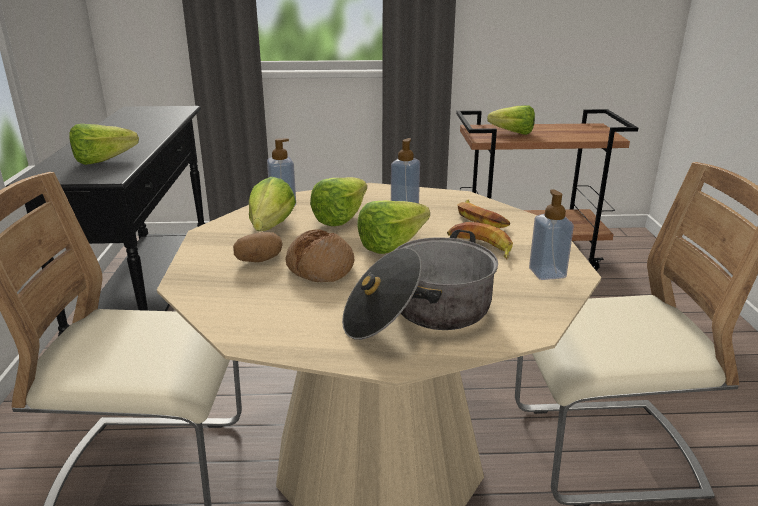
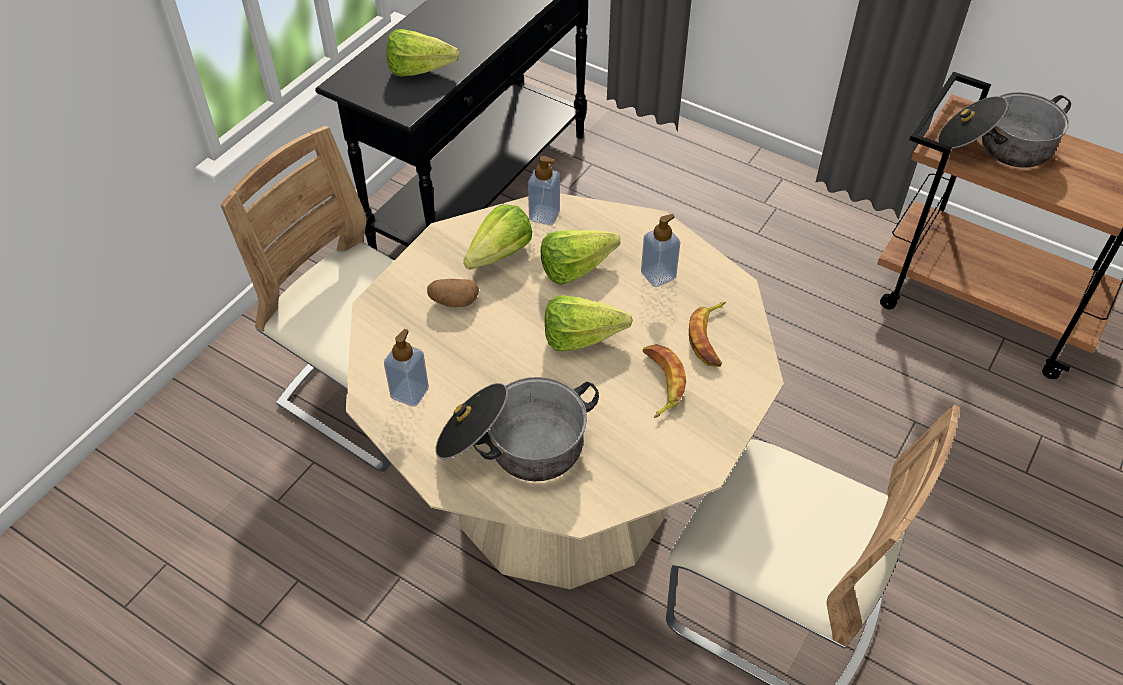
camera: 35 degrees right, 25 degrees up
(321, 267) = (493, 339): bread -> none
(509, 133) = (996, 146): lettuce -> cooking pot
(547, 273) = (676, 454): soap dispenser -> soap dispenser (409, 392)

